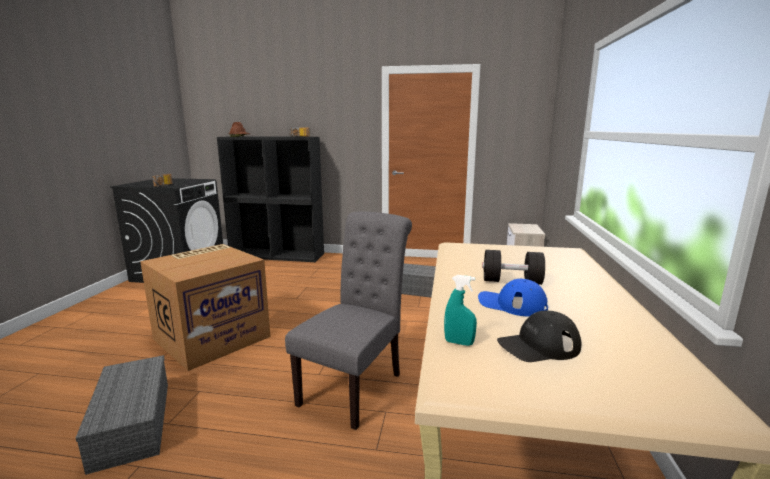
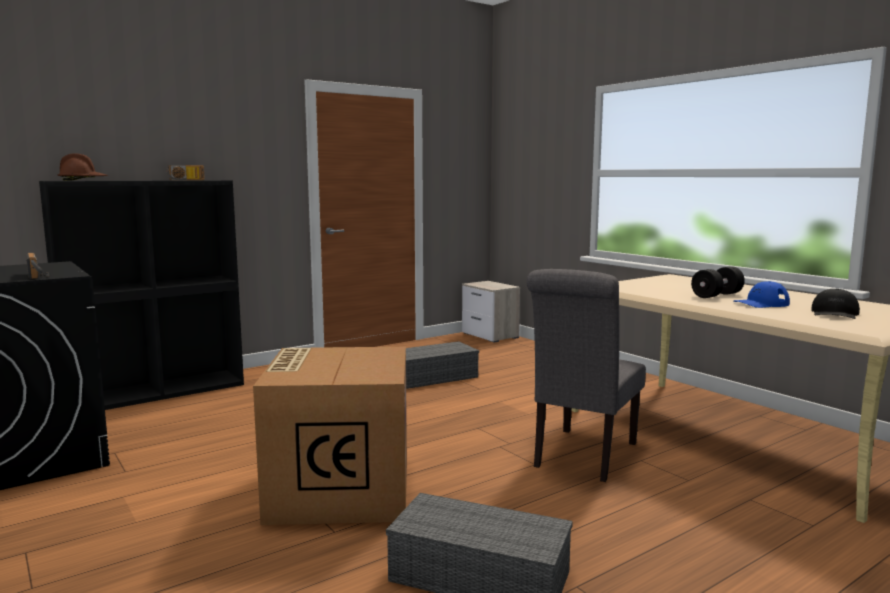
camera: 45 degrees left, 5 degrees down
(356, 385) = (582, 457): grey chair -> grey chair turned 135 degrees counterclockwise
(459, 343) = (811, 321): turquoise spray bottle -> none

